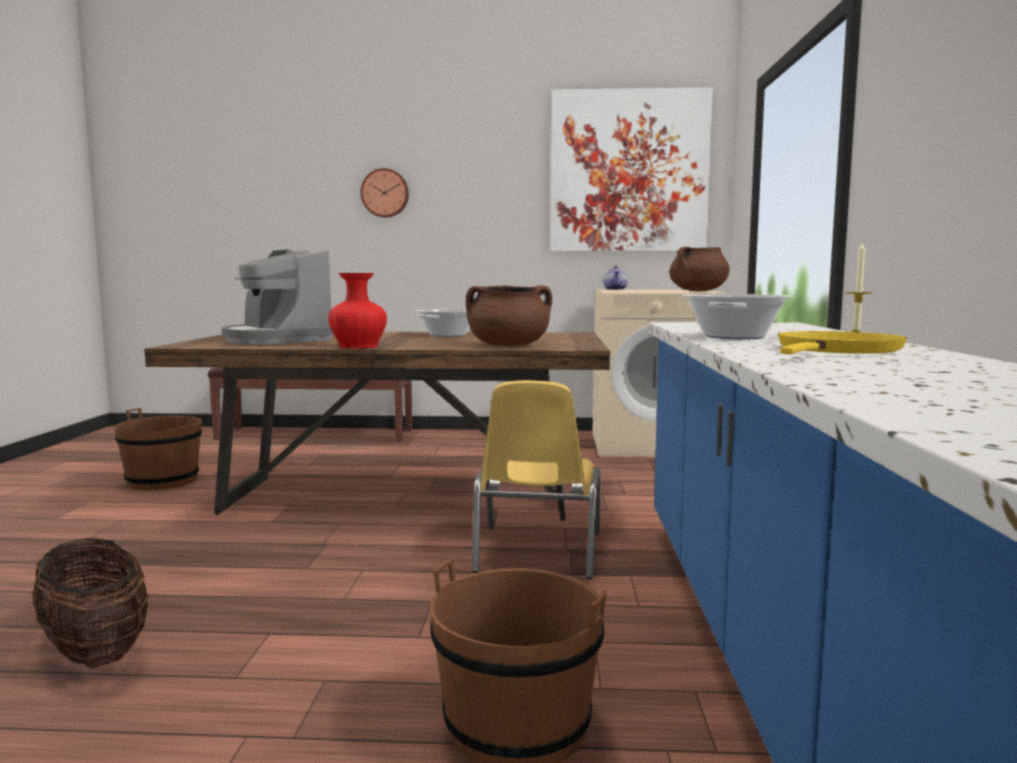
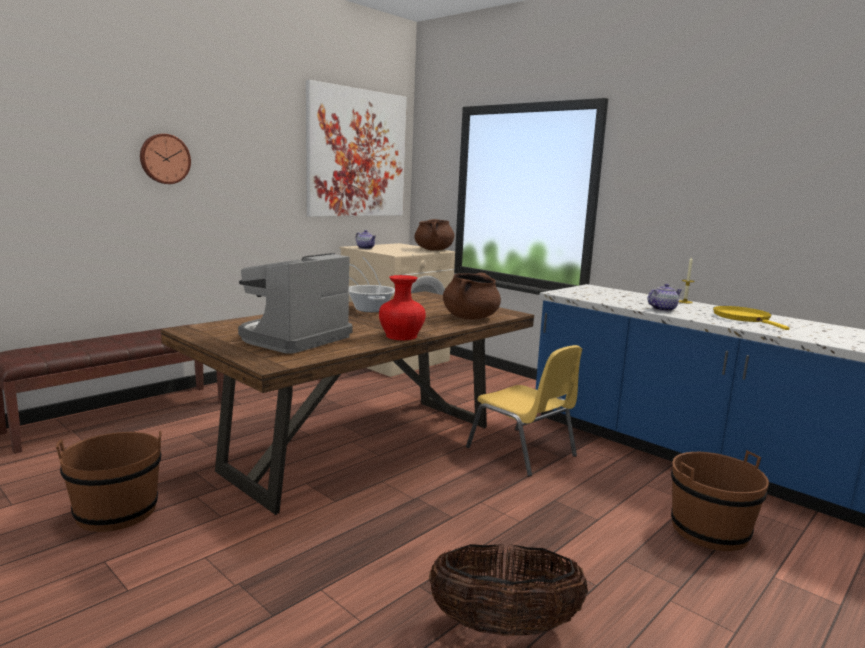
camera: 50 degrees left, 5 degrees up
(276, 340) = (293, 338): coffee machine -> coffee machine turned 120 degrees clockwise
(733, 337) = (662, 309): cooking pot -> teapot

